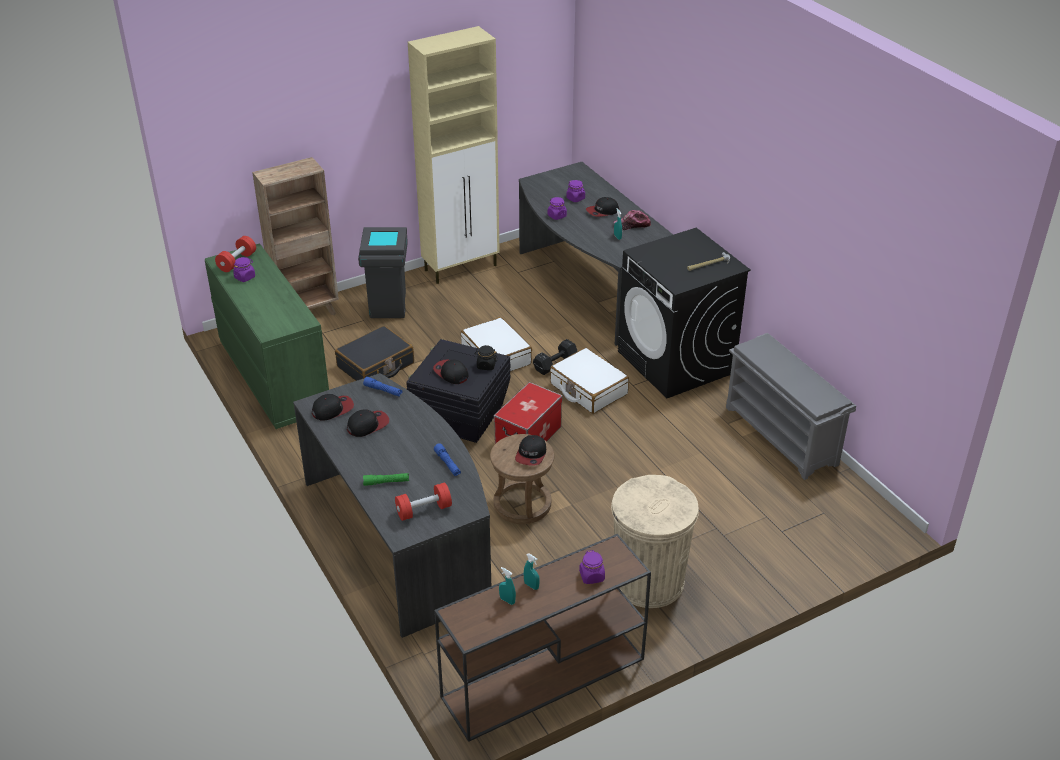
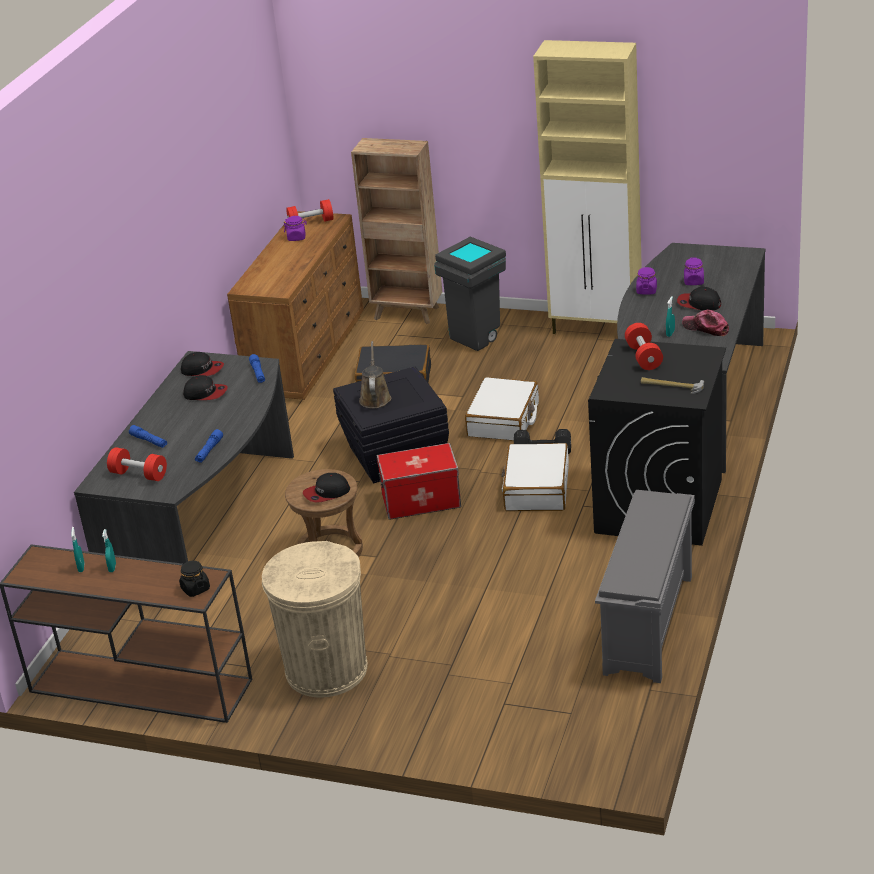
camera: 50 degrees right, 5 degrees down
(274, 377) = (307, 354): green dresser -> brown dresser
(386, 482) = (149, 441): green flashlight -> blue flashlight
(451, 373) = (375, 397): cap -> brown watering can
(486, 365) = (412, 405): black jar -> black jar (195, 589)
(592, 576) = (160, 587): purple jar -> none
(661, 254) = (643, 357): none -> red dumbbell

